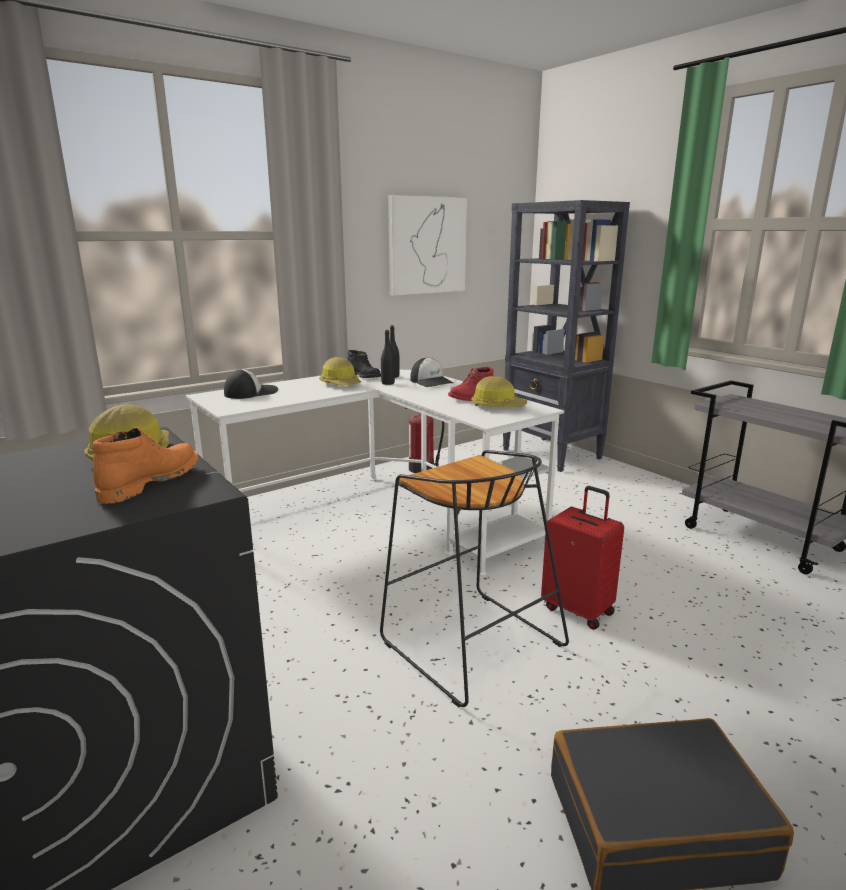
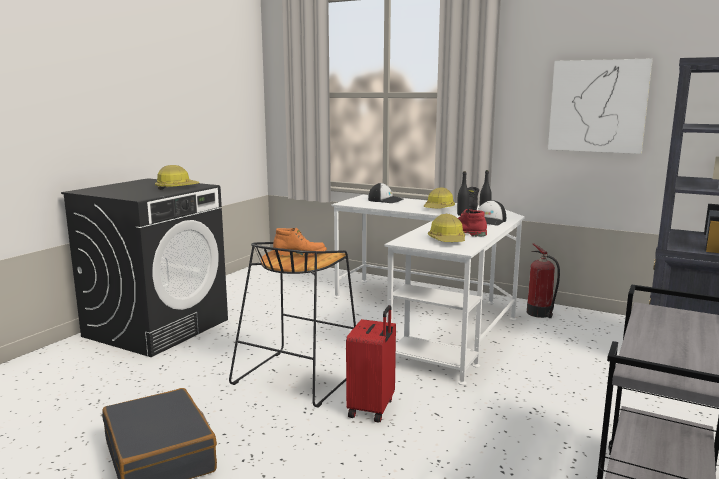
camera: 65 degrees right, 5 degrees down
(149, 482) = (146, 193): orange boot -> orange boot (300, 254)

